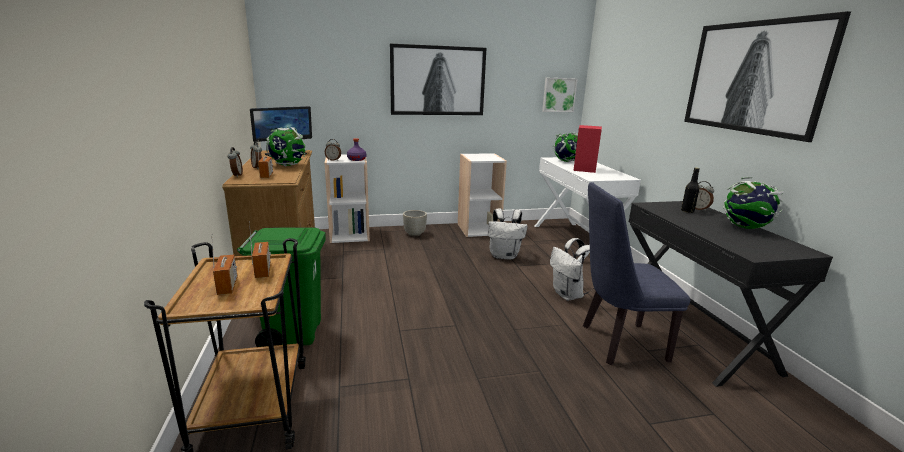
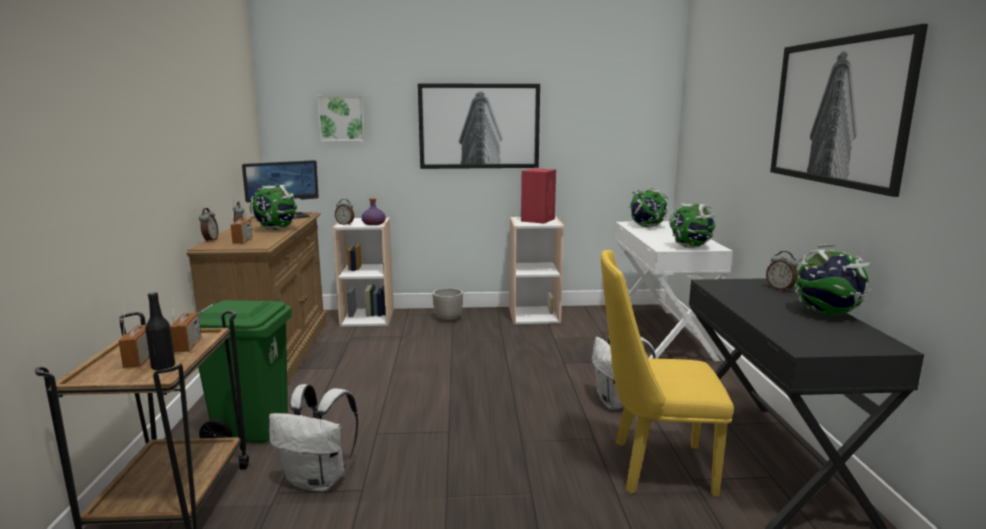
camera: 10 degrees right, 5 degrees down
(504, 256) = (552, 350): white backpack -> white backpack (319, 480)
(558, 94) = (641, 140): picture -> picture (342, 118)
(584, 169) = (664, 236): red speaker -> red speaker (538, 220)
(610, 177) = (690, 247): none -> globe
(616, 343) = (653, 467): blue chair -> yellow chair
(687, 211) = (761, 291): black bottle -> black bottle (163, 367)

